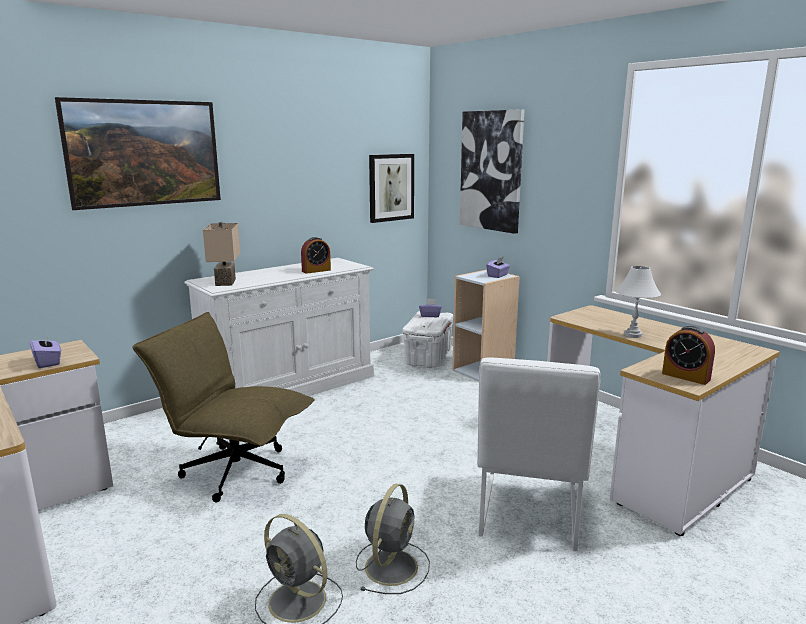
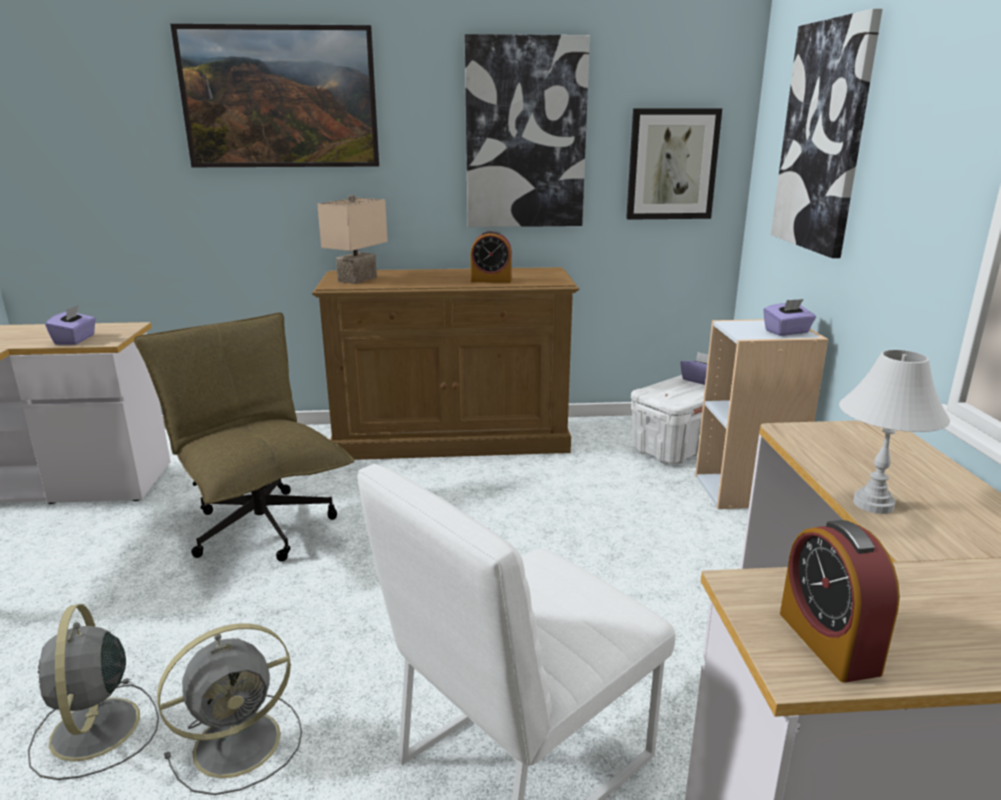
camera: 35 degrees right, 5 degrees up
(291, 387) = (452, 439): white cabinet -> brown cabinet
(311, 173) = (525, 134): none -> picture

